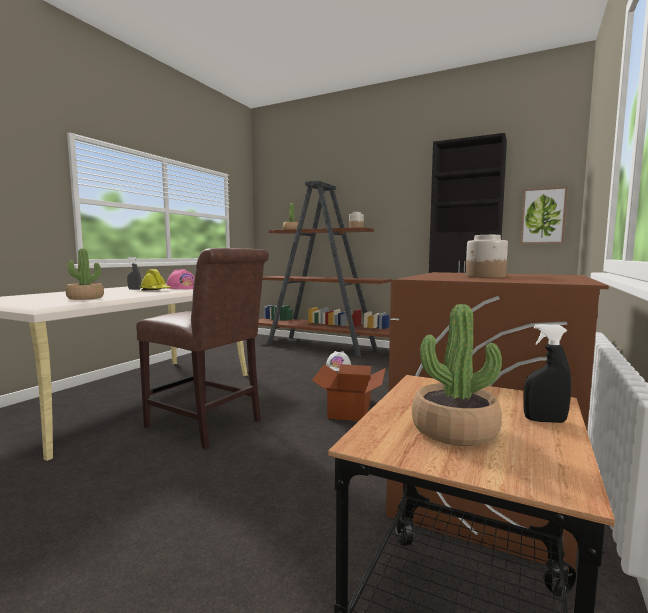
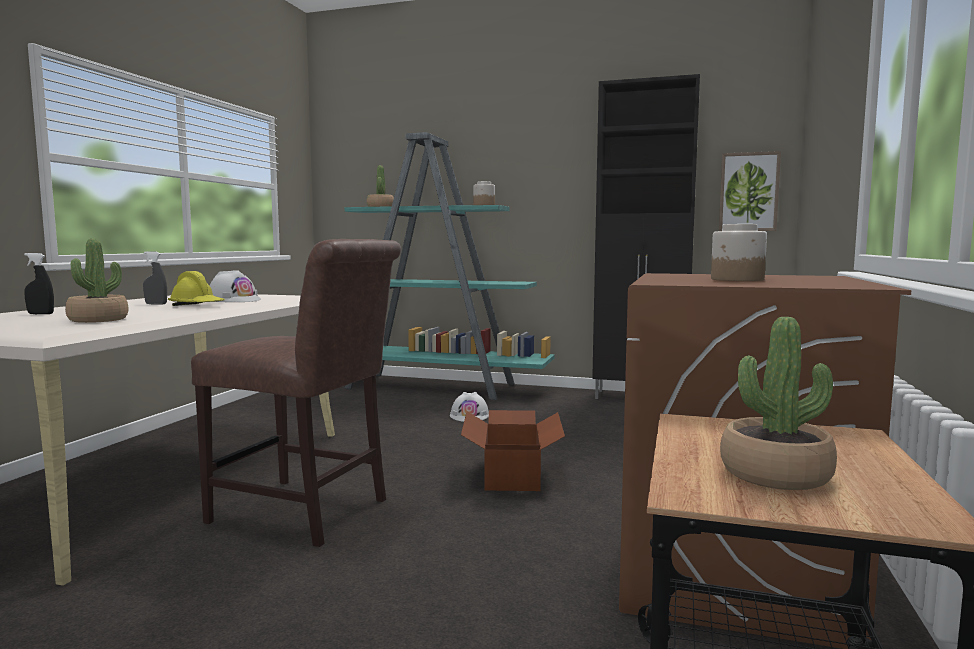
camera: 10 degrees left, 0 degrees up
(182, 288) = (234, 300): pink hard hat -> white hard hat
(323, 346) = (433, 386): brown bookcase -> turquoise bookcase
(544, 420) = (867, 457): black spray bottle -> black spray bottle (40, 314)

